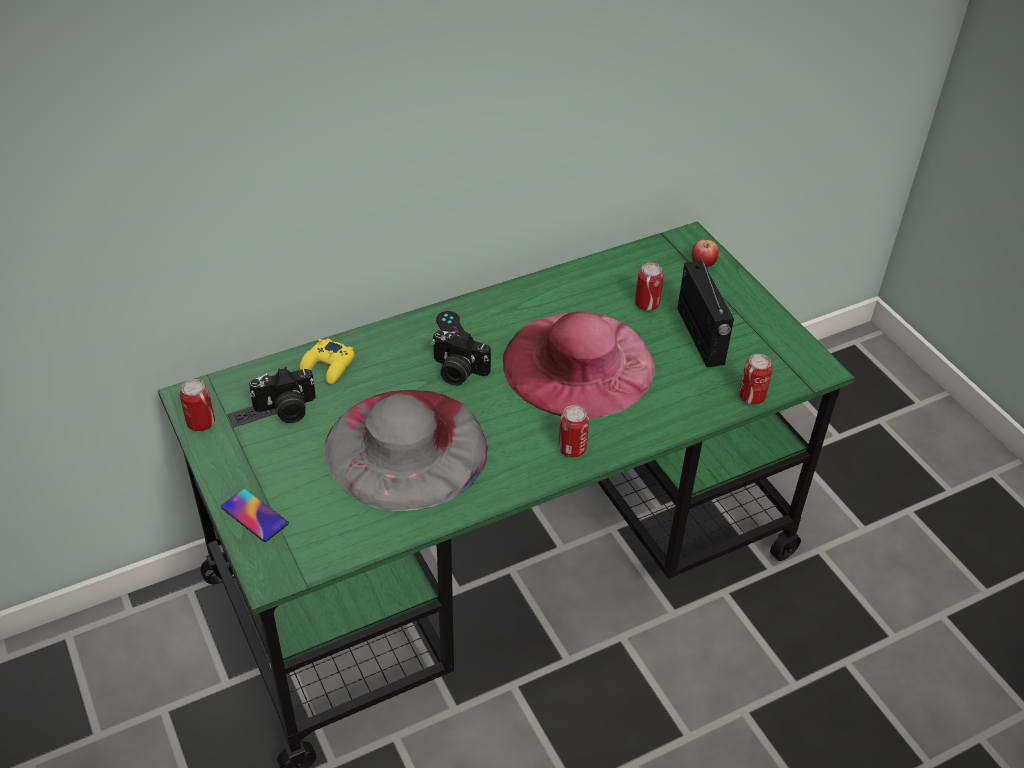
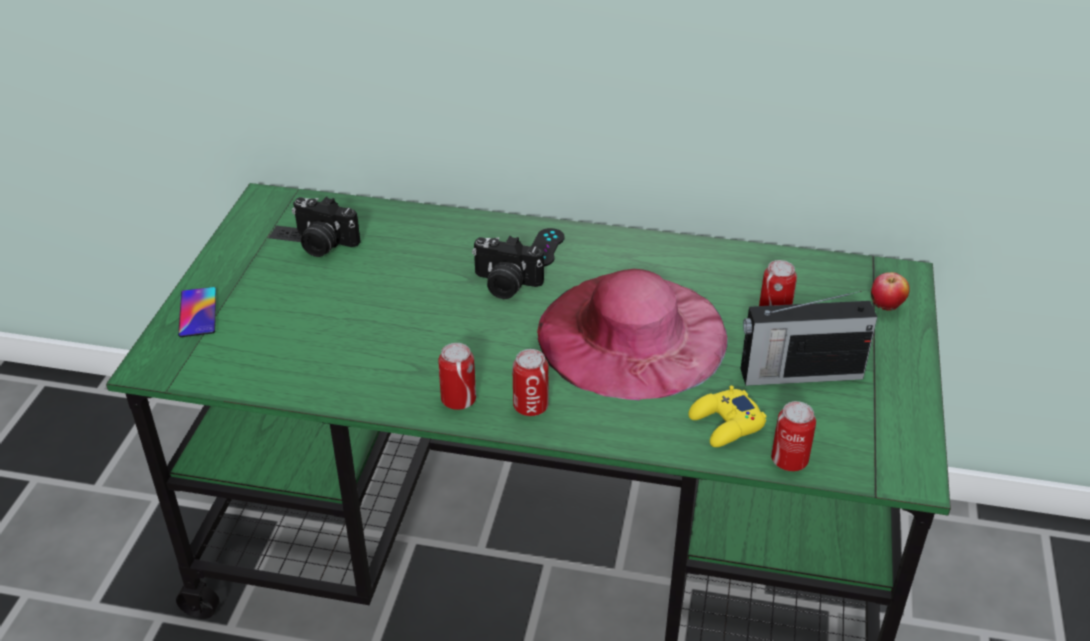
camera: 40 degrees right, 5 degrees down
(201, 423) = (248, 222): can -> can (458, 400)
(328, 366) = (399, 227): yellow game controller -> yellow game controller (726, 424)
(406, 447) = (381, 324): grey hat -> none
(457, 372) = (505, 285): camera -> camera turned 45 degrees counterclockwise
(700, 337) = (798, 373): radio -> radio turned 60 degrees clockwise

